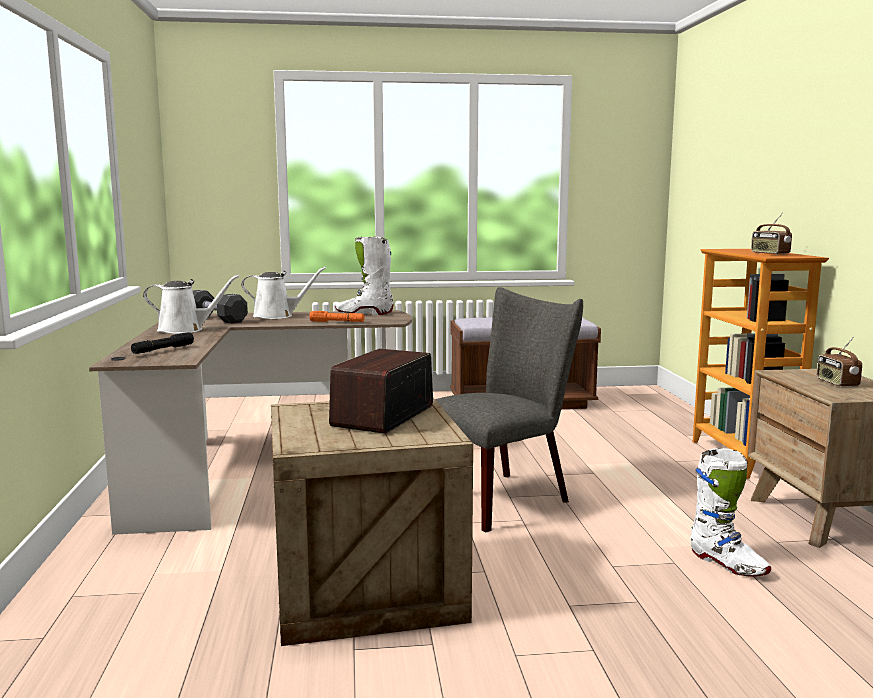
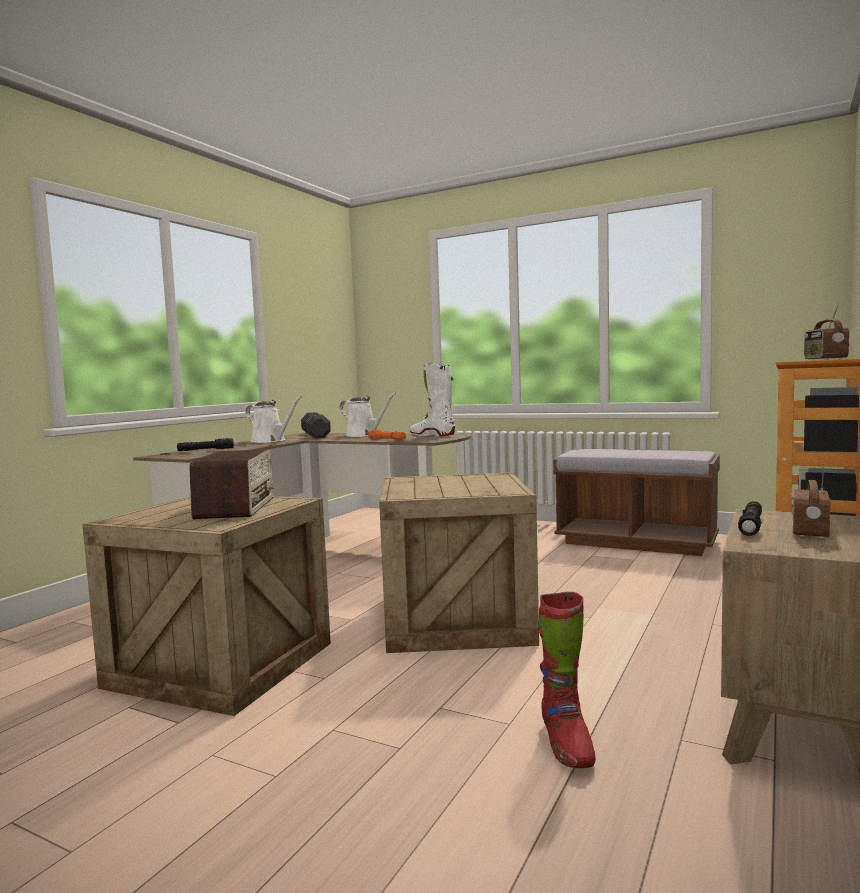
camera: 35 degrees right, 5 degrees down
(383, 416) = (236, 507): radio -> radio turned 120 degrees clockwise
(502, 497) = (457, 621): grey chair -> crate
(727, 564) = (566, 744): white boot -> red boot
(799, 382) = (751, 526): none -> black flashlight

